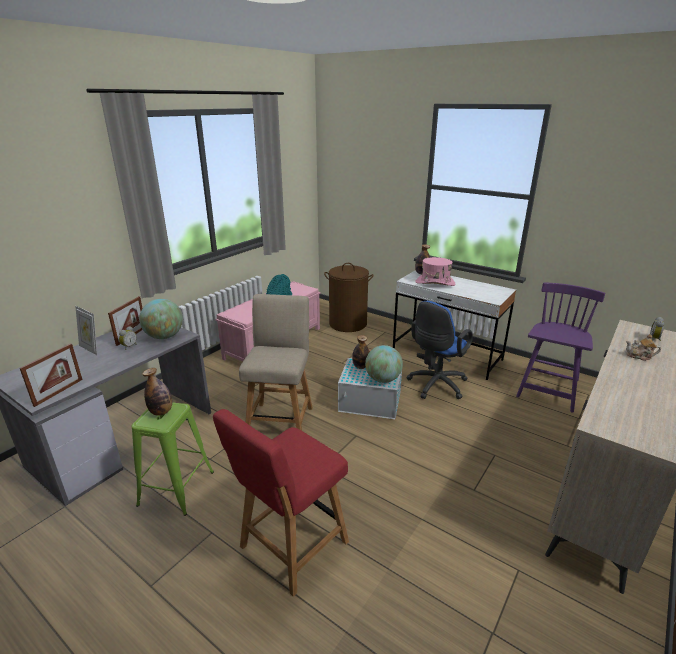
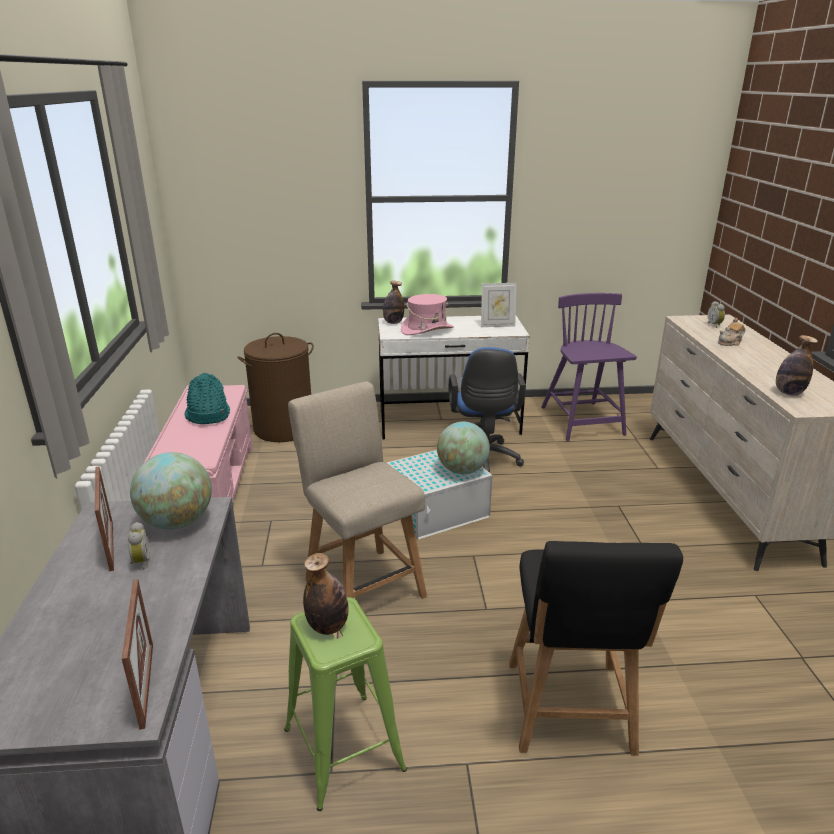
camera: 40 degrees left, 0 degrees up
(91, 349) = (68, 597): picture frame -> picture frame (497, 325)
(290, 547) = (570, 713): red chair -> black chair
(360, 366) = (417, 466): bottle -> bottle (788, 393)

